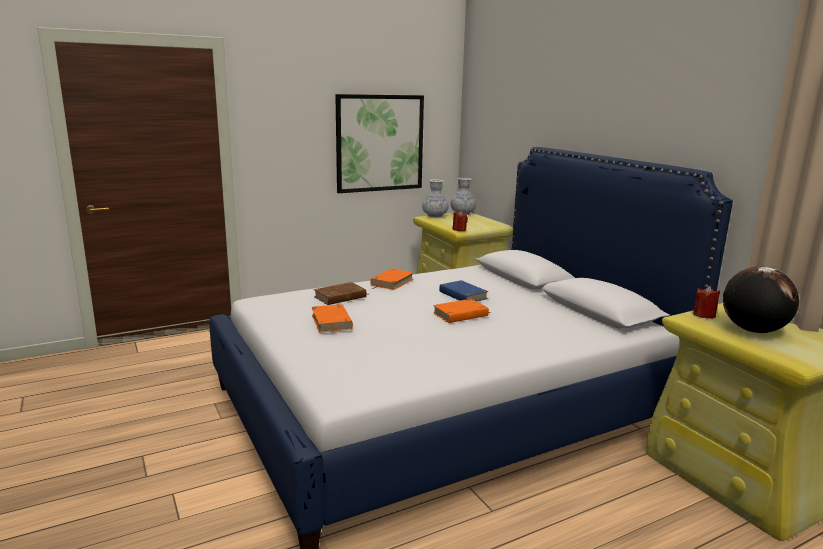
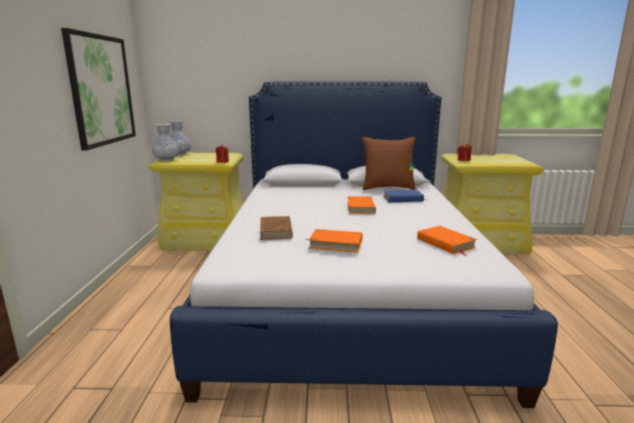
camera: 60 degrees left, 0 degrees up
(392, 282) = (259, 211): orange book -> orange book (445, 243)
(463, 295) = (321, 200): blue book -> blue book (403, 199)
(571, 315) = (387, 188): none -> brown pillow
(753, 330) = (490, 159): globe -> none

